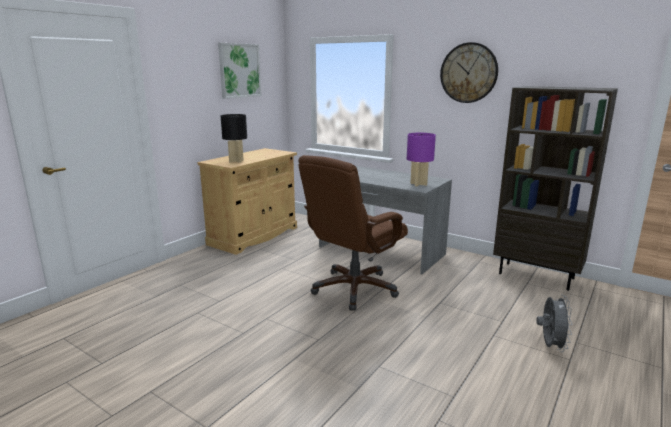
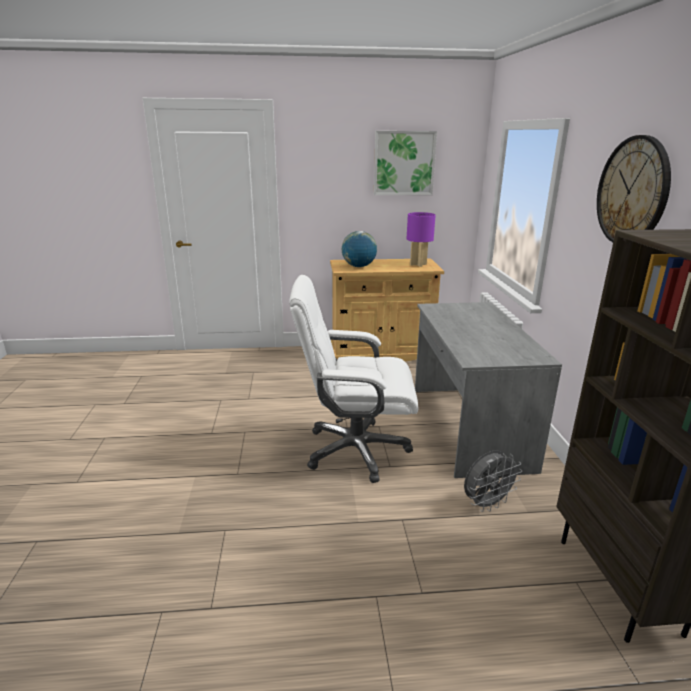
camera: 50 degrees right, 5 degrees up
(236, 161) = (359, 266): black table lamp -> globe
(354, 289) = (355, 450): brown office chair -> white office chair
(418, 184) = (489, 354): purple table lamp -> purple table lamp (418, 264)
(550, 346) = (409, 668): grey fan -> grey fan (487, 504)

